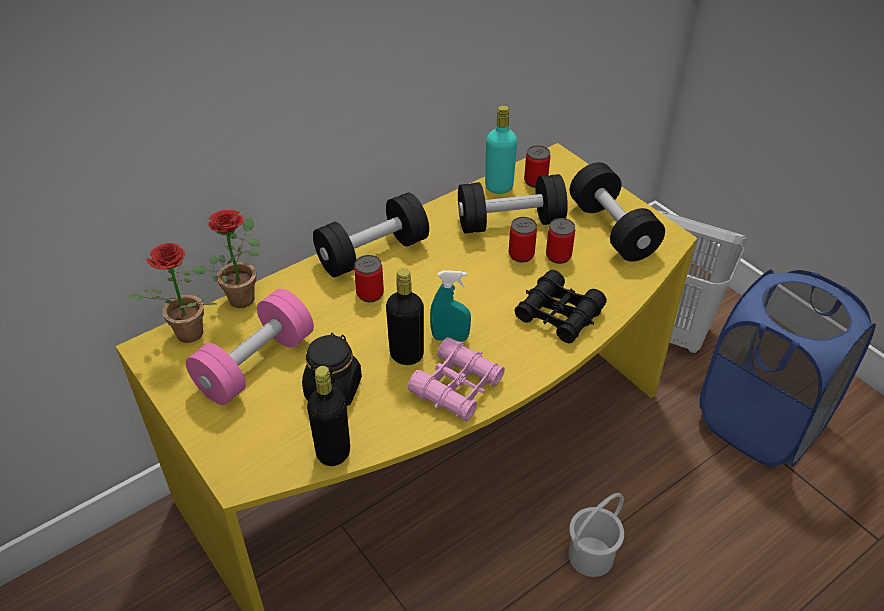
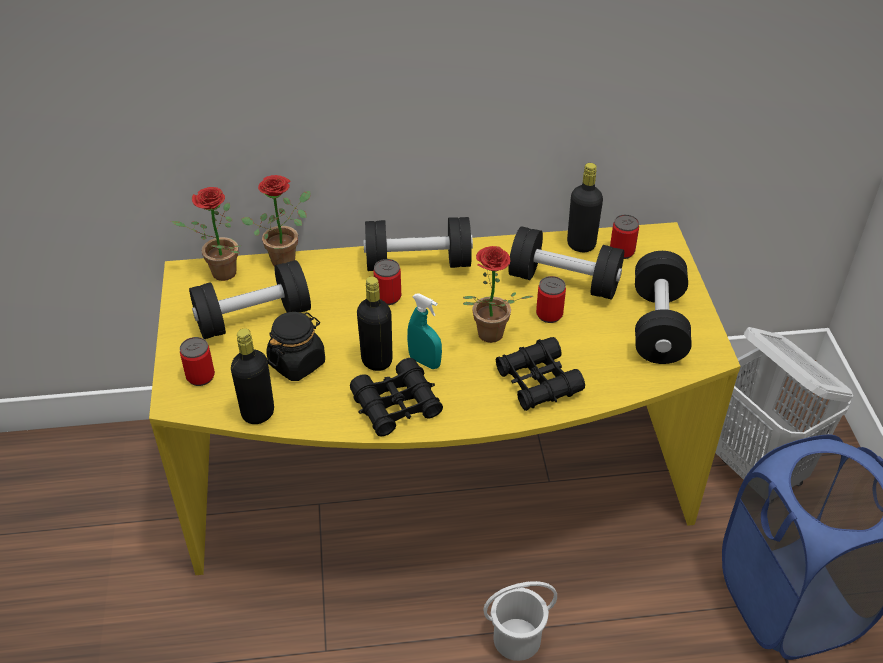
camera: 30 degrees right, 0 degrees up
(255, 364) = (253, 318): pink dumbbell -> black dumbbell
(457, 387) = (396, 405): pink binoculars -> black binoculars
(487, 294) = (488, 337): none -> potted plant
(499, 187) = (581, 245): turquoise bottle -> black bottle
(558, 256) = (583, 329): can -> can (200, 376)

